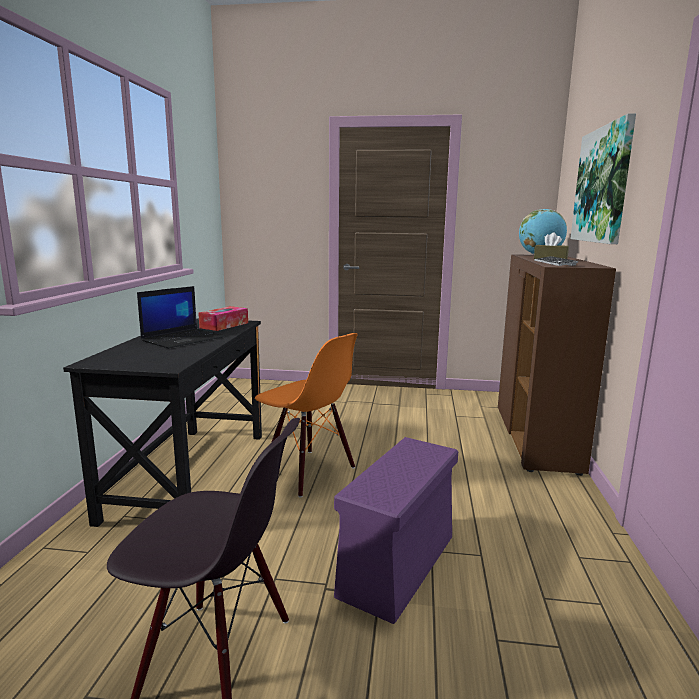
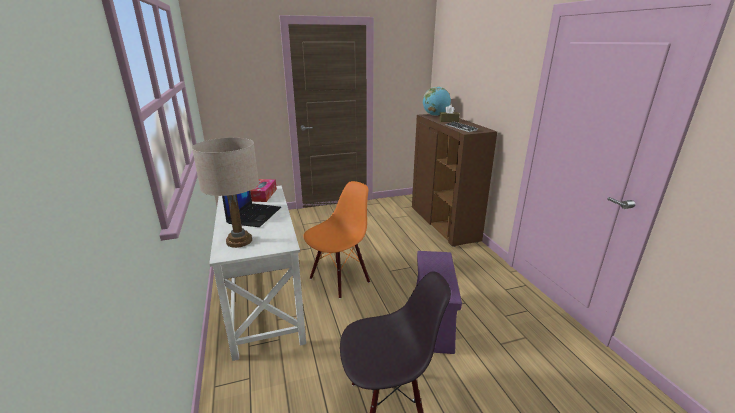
camera: 25 degrees left, 10 degrees up
(126, 355) = (239, 241): none -> beige table lamp
(189, 474) = (264, 302): black desk -> white desk
(307, 472) = (339, 279): orange chair -> orange chair turned 60 degrees counterclockwise
(603, 185) = (479, 78): picture -> none

